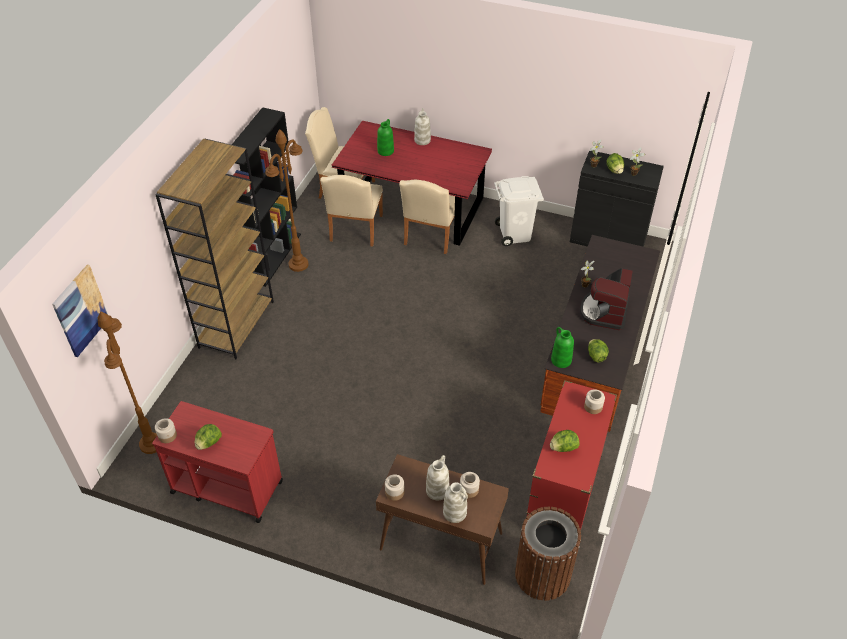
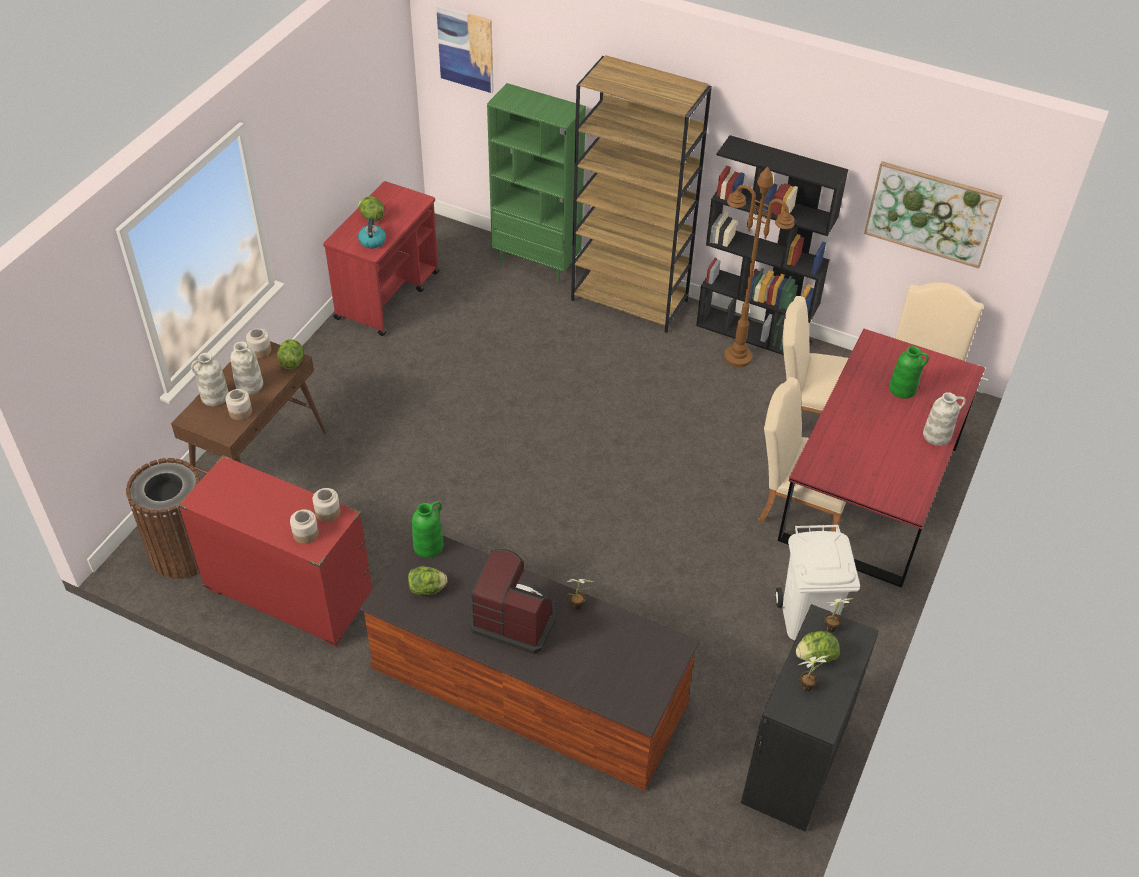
camera: 95 degrees right, 0 degrees up
(151, 444) = (459, 240): brown floor lamp -> none
(167, 436) = (390, 190): jar -> jar (327, 512)
(188, 385) = (537, 264): none -> green bookcase
(244, 436) = (372, 241): none -> kettle
(287, 90) = (931, 213): none -> picture
(563, 448) = (251, 491): lettuce -> lettuce (292, 362)

